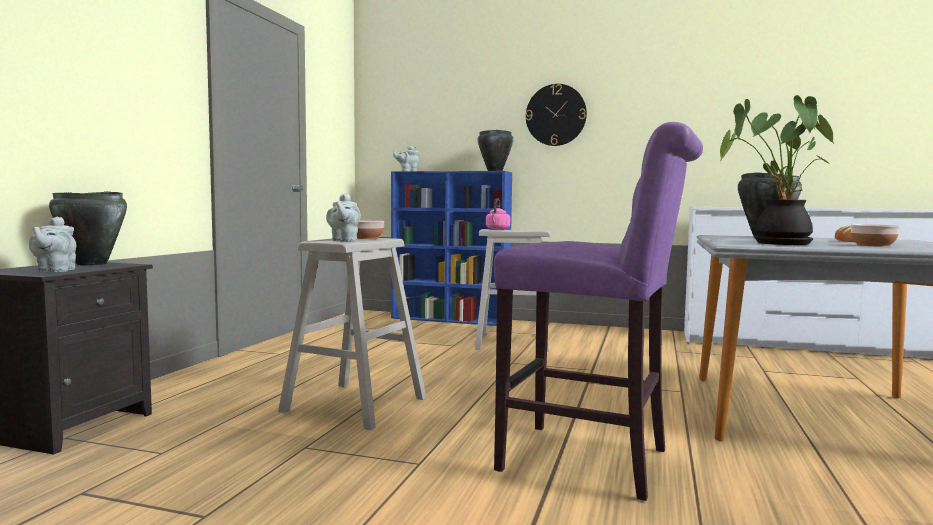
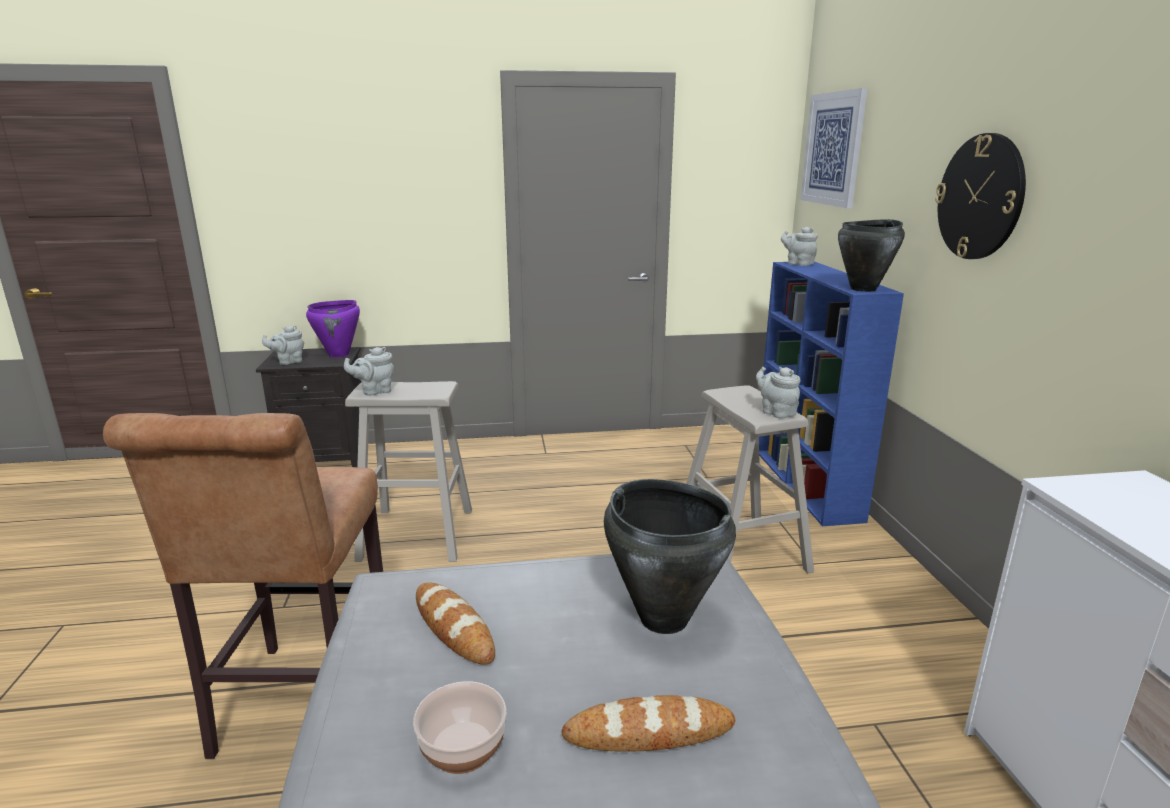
camera: 65 degrees right, 15 degrees up
(92, 264) = (339, 354): black cooking pot -> purple cooking pot
(366, 238) = (431, 387): bowl -> none
(403, 100) = (833, 149): none -> picture
(497, 229) = (740, 394): pink kettle -> none
(534, 229) = (776, 412): none -> grey teapot
(594, 462) = (302, 707): purple stool -> brown stool
(777, 243) = (453, 627): potted plant -> bread

